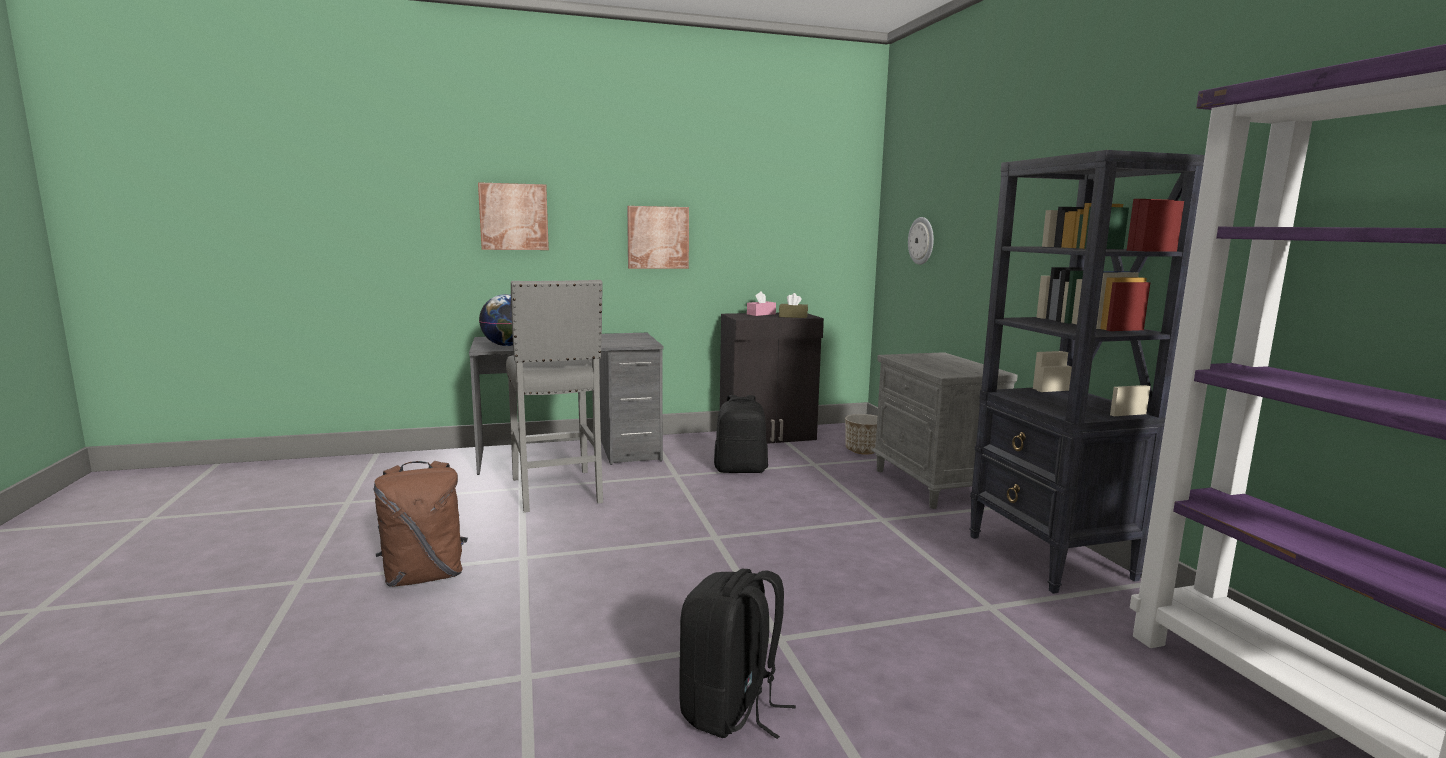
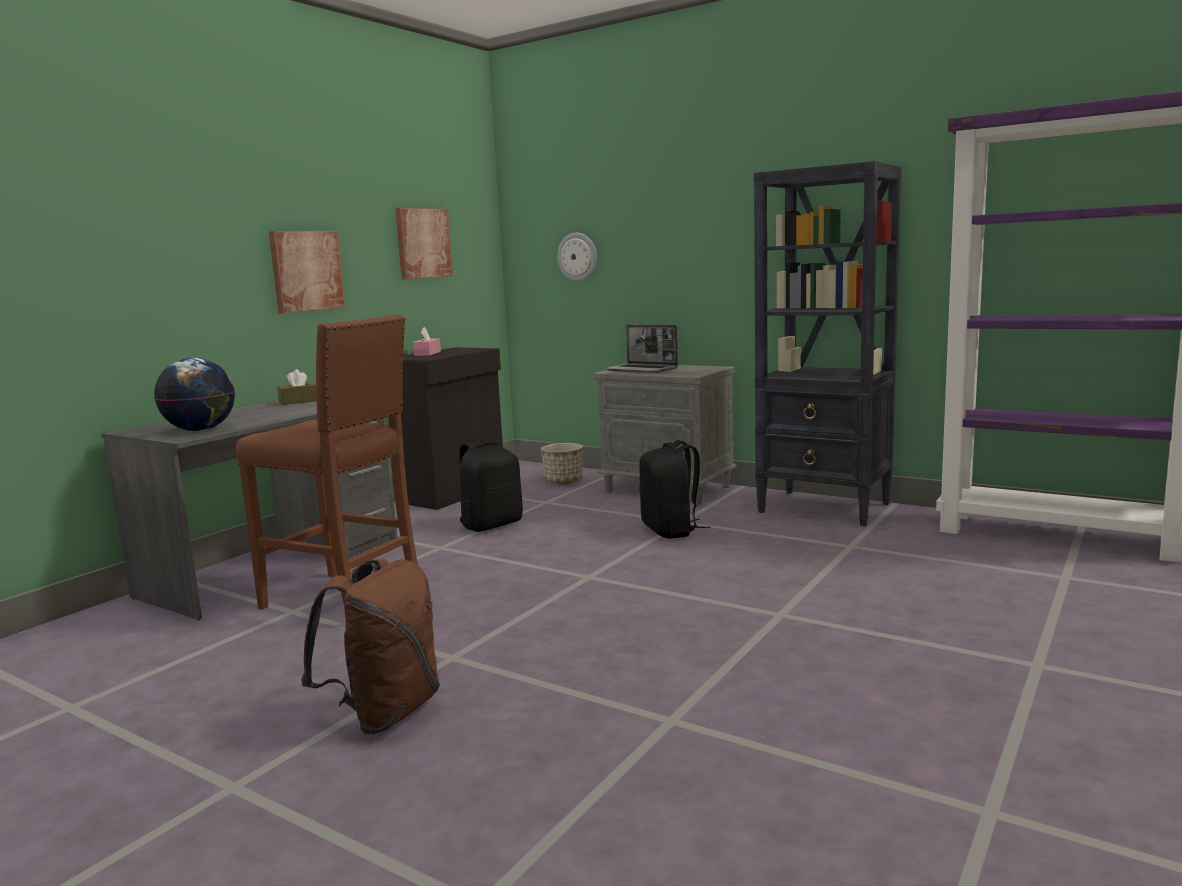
camera: 40 degrees left, 0 degrees up
(514, 217) = (130, 251): picture -> picture (423, 243)
(556, 491) = (344, 600): grey stool -> brown stool
(731, 709) = (842, 662): black backpack -> black backpack (671, 530)
(793, 316) = (467, 351): brown tissue box -> brown tissue box (300, 401)
(924, 360) = (642, 370): none -> laptop

